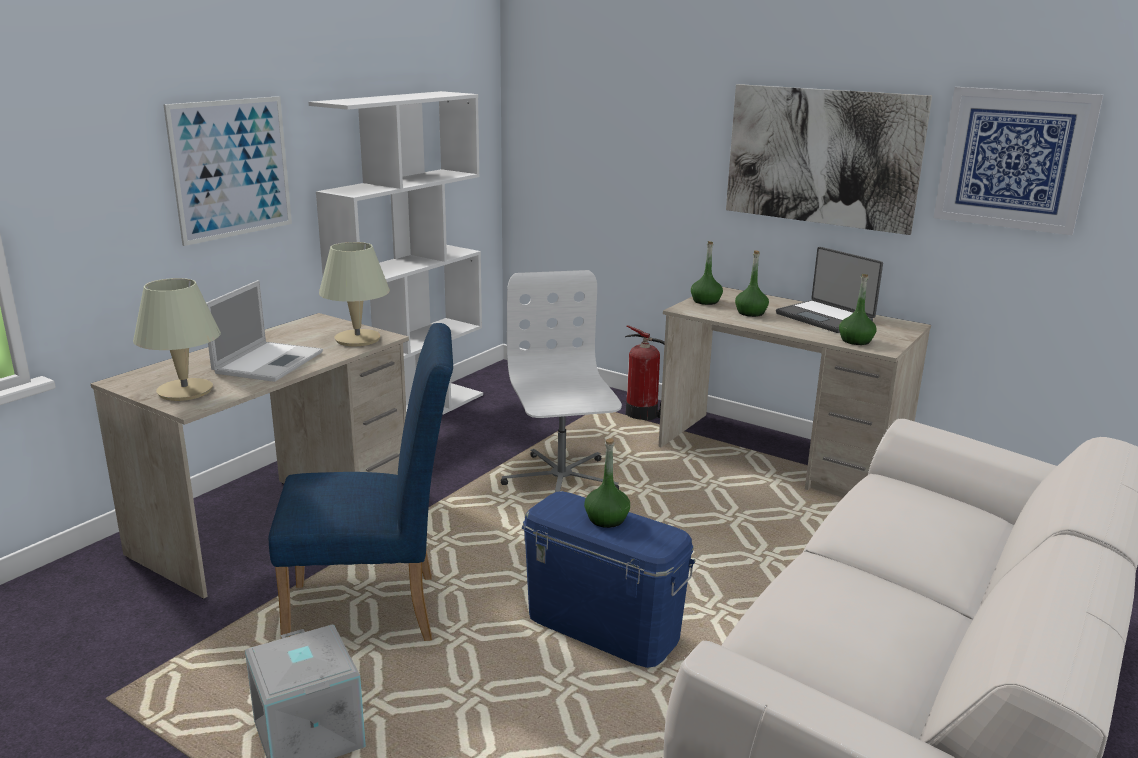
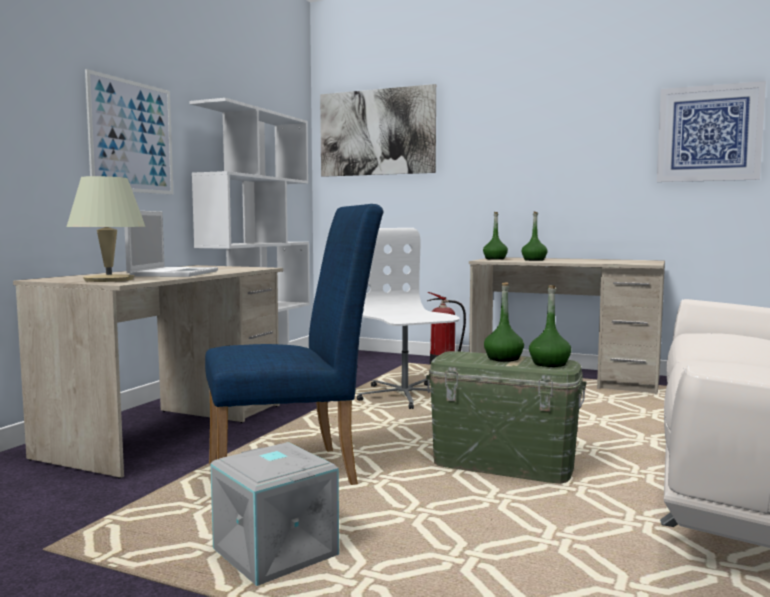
camera: 10 degrees left, 15 degrees down
(357, 339) = (241, 268): beige table lamp -> none
(603, 627) = (503, 466): blue storage box -> green storage box
(821, 157) = (567, 151): picture -> picture (376, 132)
(825, 318) = (589, 260): laptop -> none
(855, 341) = (624, 263): green bottle -> green bottle (549, 364)

